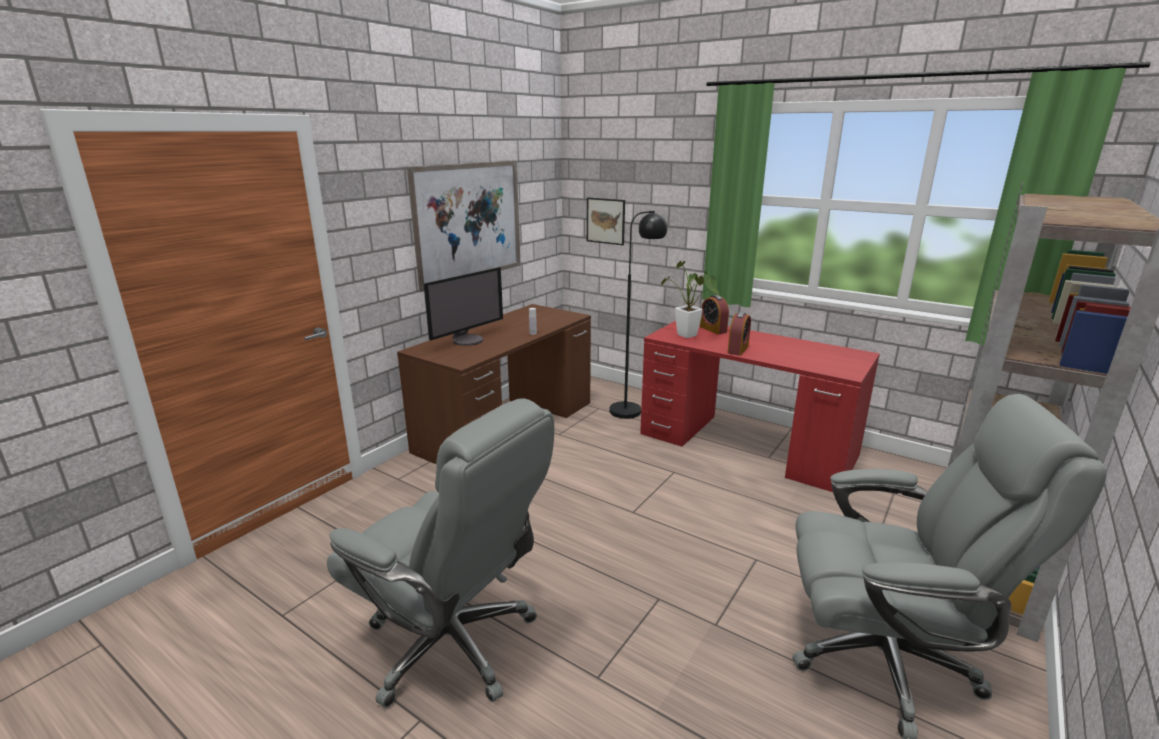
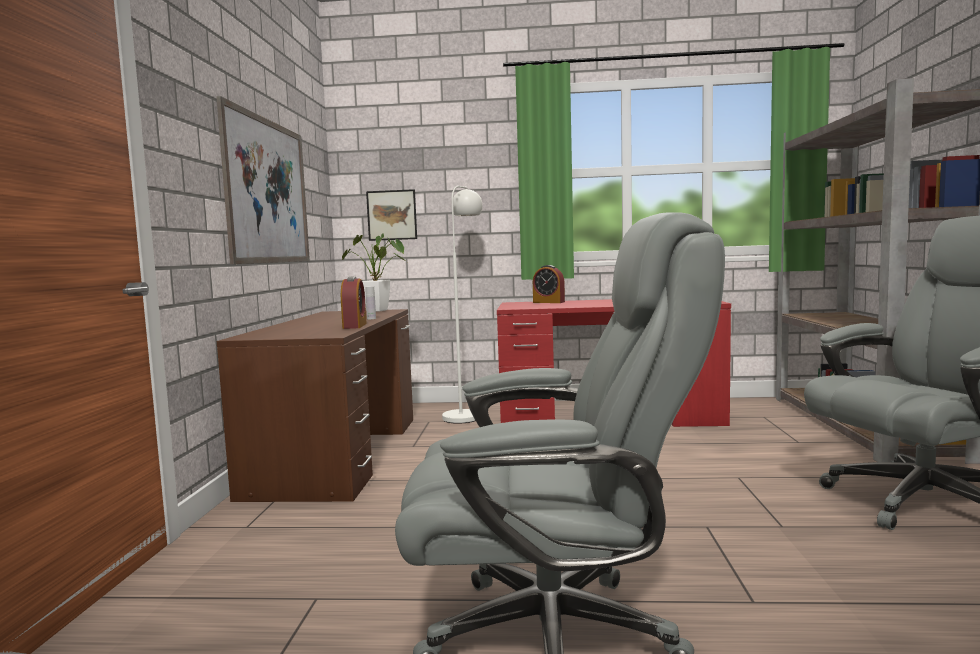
camera: 30 degrees left, 15 degrees down
(467, 340) = (300, 328): monitor -> none
(633, 409) = (466, 415): black floor lamp -> white floor lamp
(689, 336) = (538, 305): potted plant -> potted plant (381, 311)
(738, 350) = (598, 305): alarm clock -> alarm clock (354, 326)

